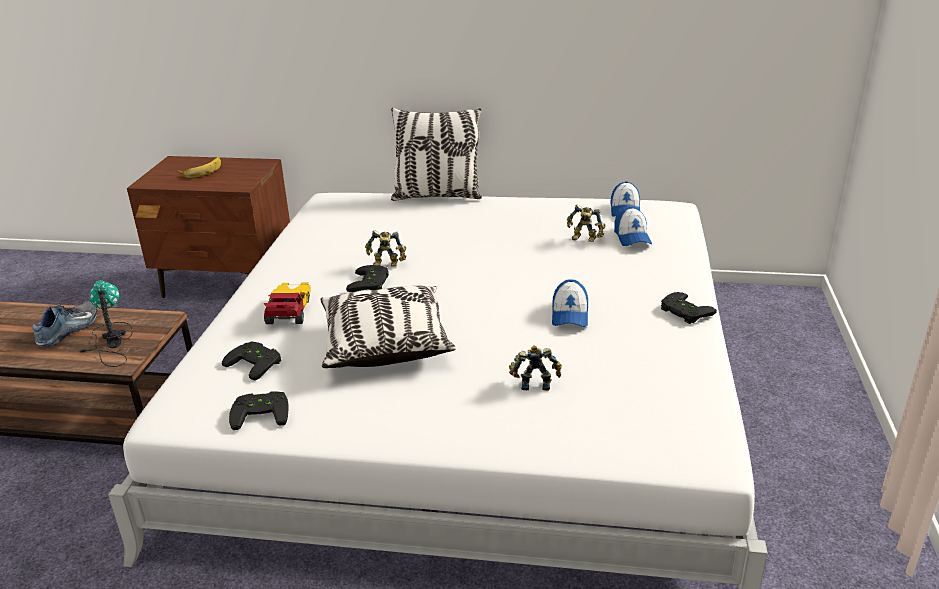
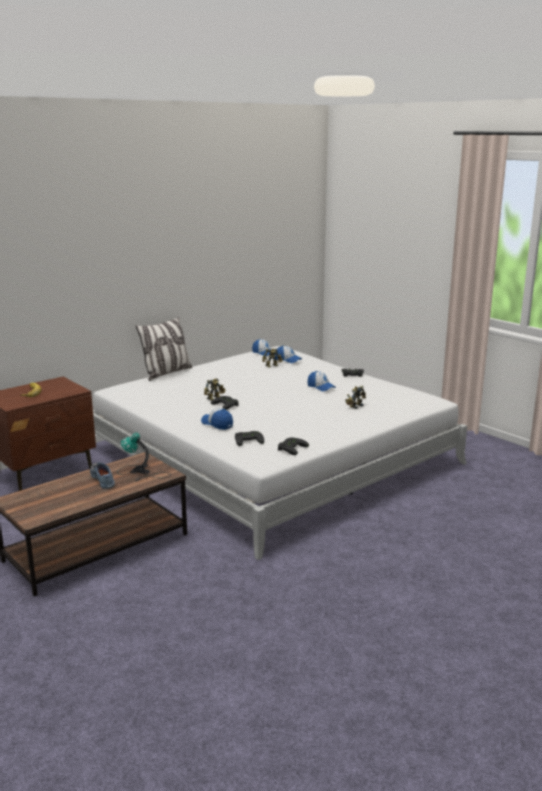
camera: 50 degrees left, 10 degrees down
(289, 312) = (217, 424): toy car -> cap
(385, 344) = (281, 416): pillow -> none

